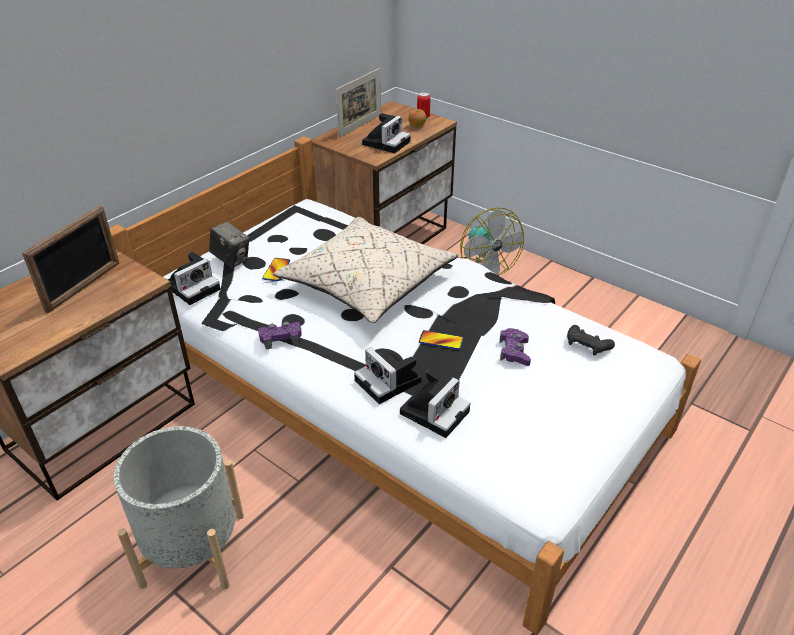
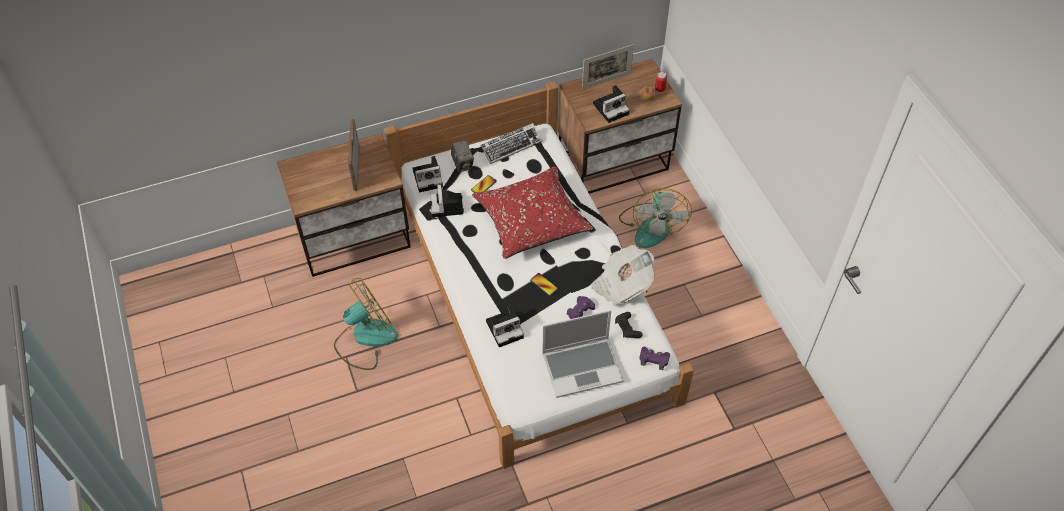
camera: 30 degrees right, 15 degrees up
(84, 286) = (356, 169): picture frame -> picture frame turned 120 degrees clockwise
(193, 549) = (365, 338): grey planter -> fan
(280, 338) = (455, 240): purple game controller -> purple game controller (653, 359)
(282, 225) = (511, 146): none -> keyboard
(366, 283) = (531, 221): beige pillow -> red pillow
(390, 382) = (495, 299): camera -> camera (447, 207)
(534, 304) = (621, 284): none -> newspaper
(579, 411) = (582, 367): none -> laptop

